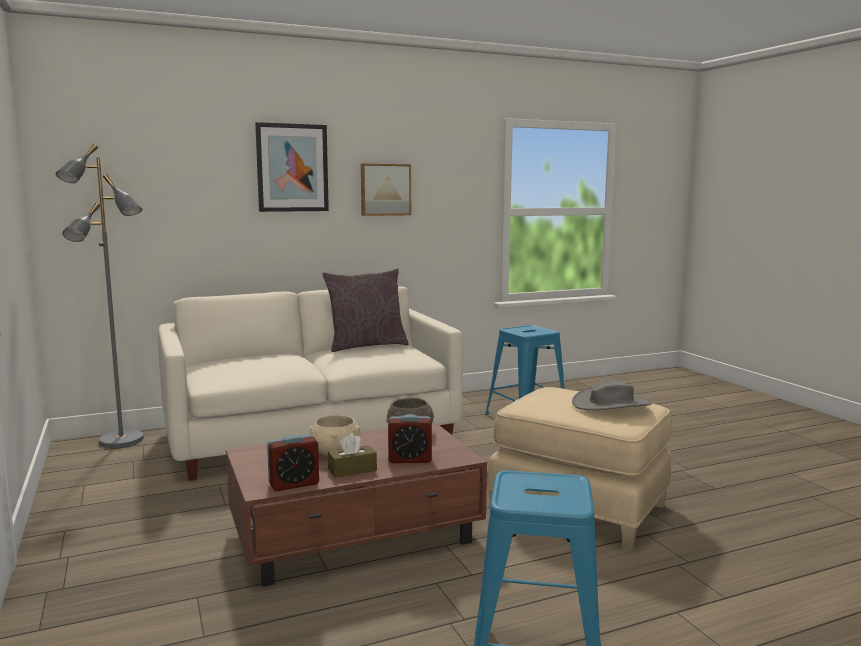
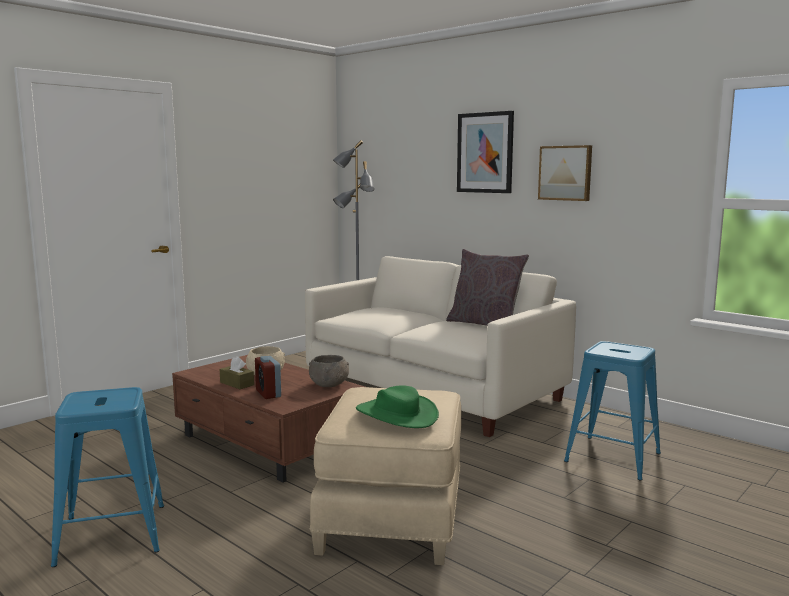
camera: 65 degrees right, 0 degrees up
(294, 484) = (203, 376): alarm clock -> none
(611, 404) = (397, 414): grey hat -> green hat

